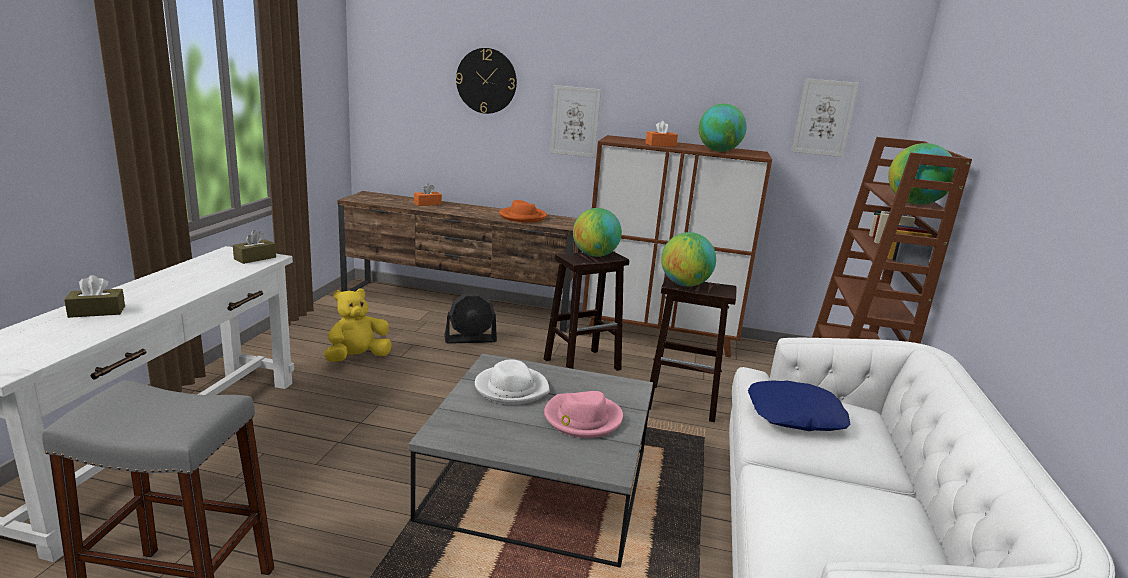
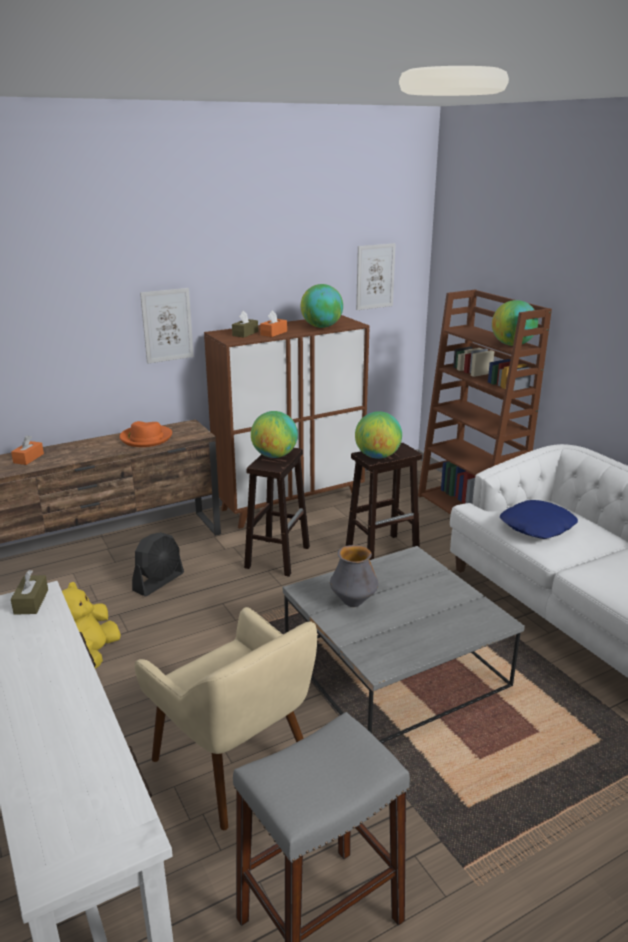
camera: 40 degrees left, 5 degrees up
(97, 311) = (45, 741): brown tissue box -> brown tissue box (245, 333)
(316, 466) = (235, 764): none -> beige armchair
(486, 81) = (60, 302): wall clock -> none
(511, 388) = (353, 602): white hat -> vase
(582, 419) = (429, 598): pink hat -> none

